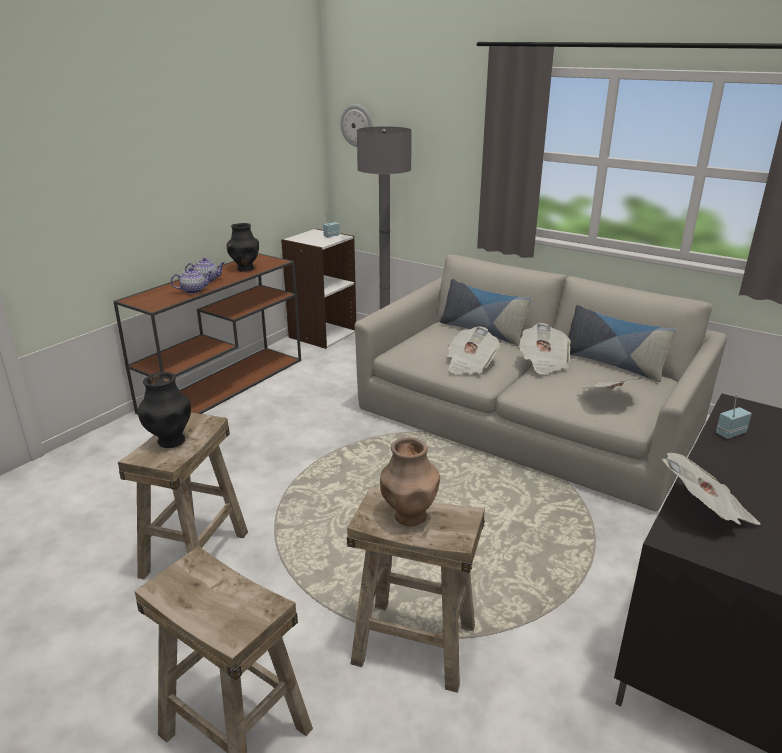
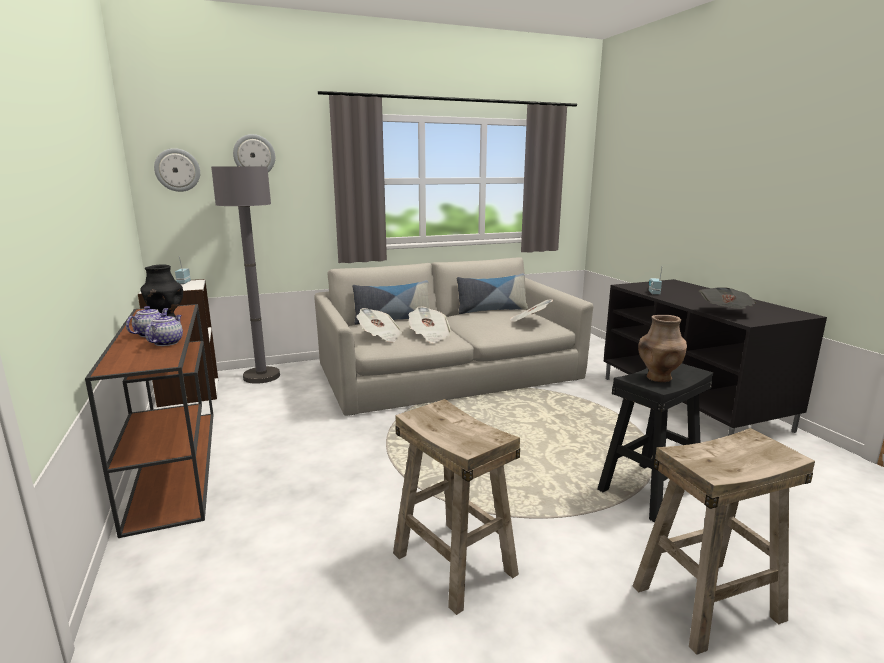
camera: 55 degrees left, 10 degrees down
(170, 441) = (451, 430): black vase -> none
(415, 644) = (648, 490): beige stool -> black stool
(419, 114) = (254, 155): none -> wall clock
(543, 362) = (464, 320): newspaper -> newspaper (380, 337)

